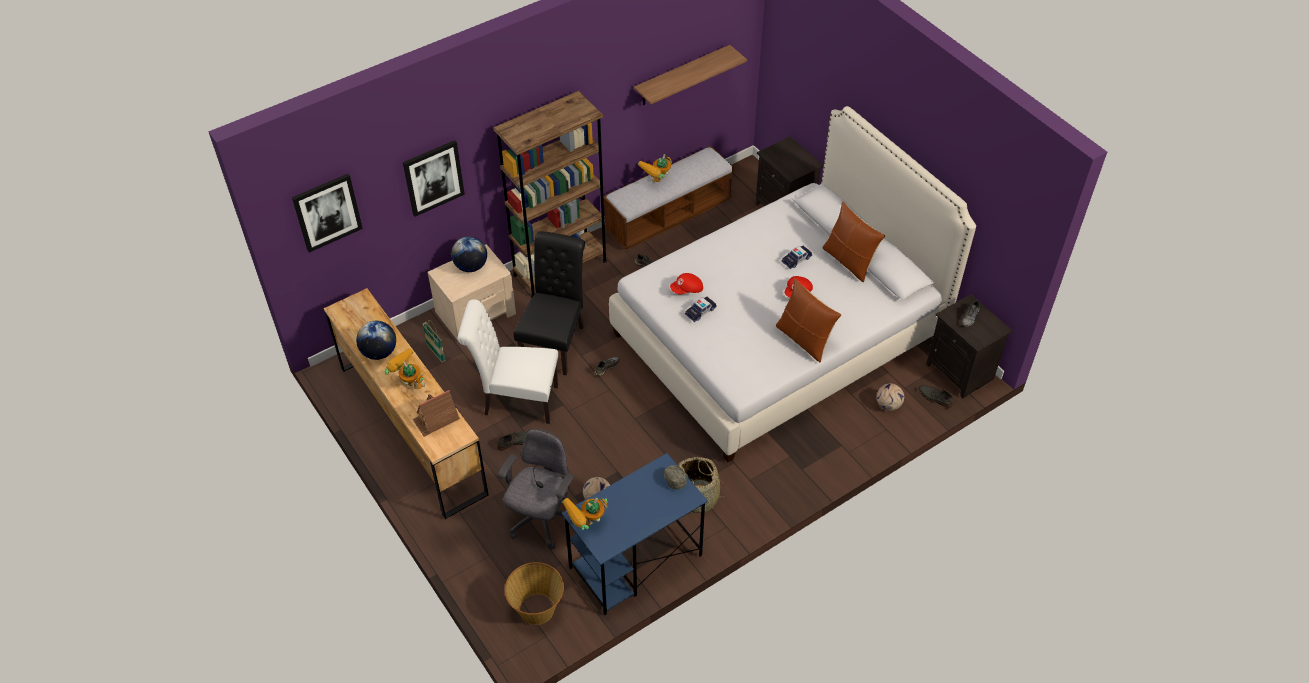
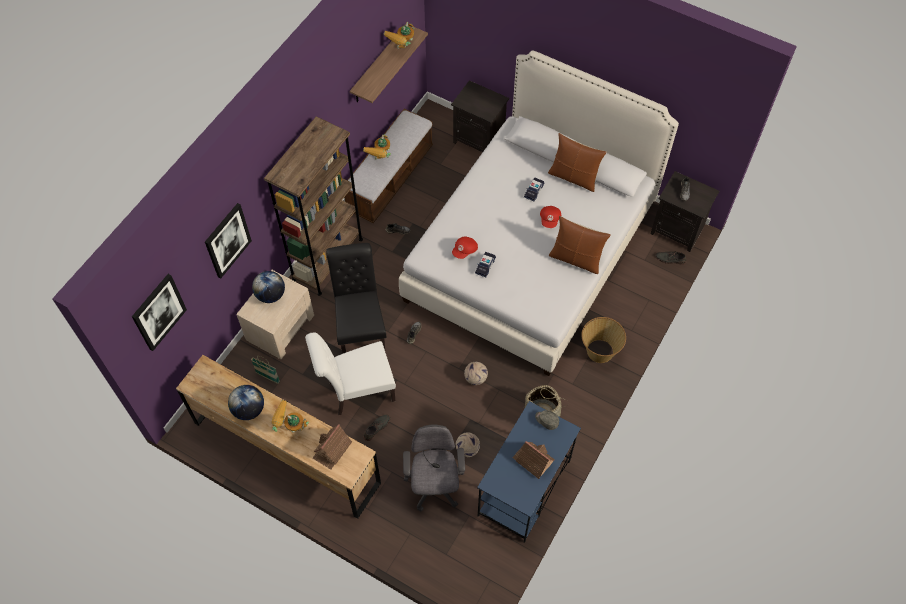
camera: 25 degrees left, 10 degrees up
(537, 608) = (471, 560): basket -> basket (599, 350)
(586, 526) = (503, 490): toy robot -> toy robot (402, 50)
(636, 511) = (533, 460): none -> toy house
(888, 405) = (640, 278): football -> football (476, 378)

